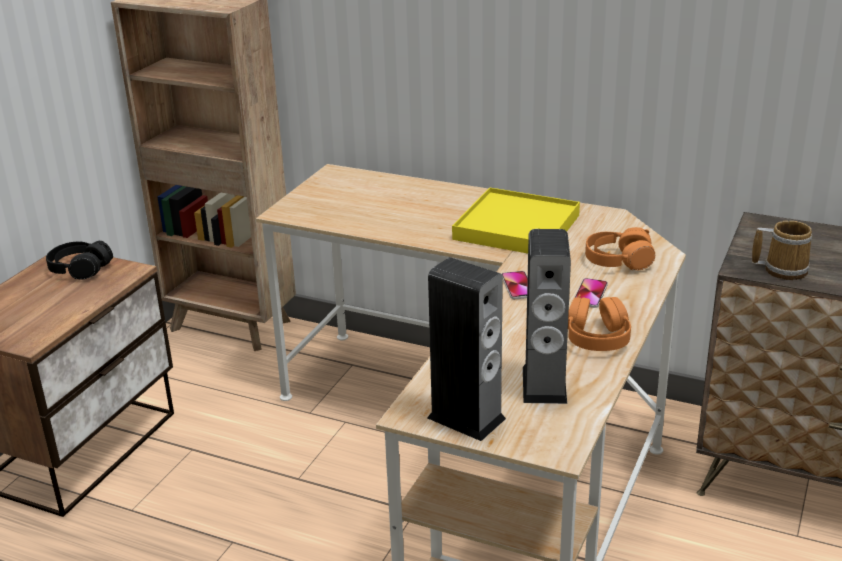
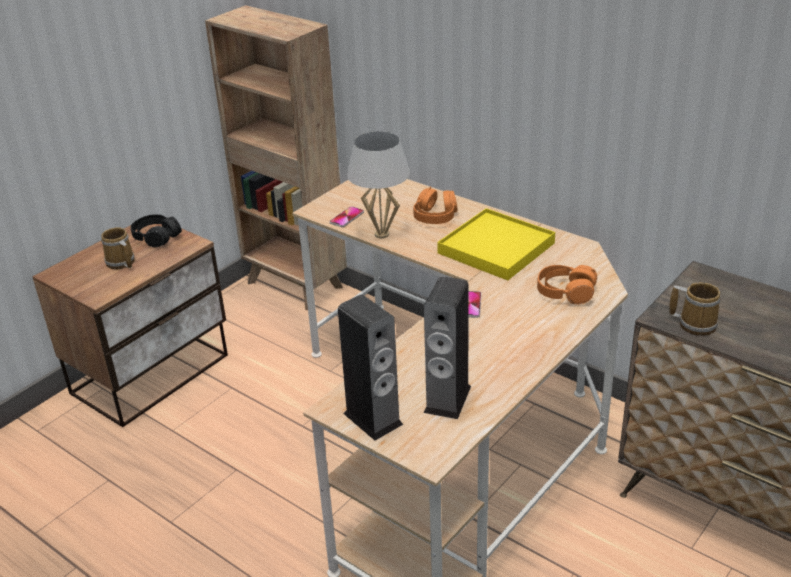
camera: 15 degrees right, 5 degrees up
(43, 302) = (120, 263): none -> mug
(376, 228) = (382, 234): none -> white table lamp
(590, 294) = (526, 321): phone -> phone (347, 218)
(597, 338) = (511, 363): orange headphones -> orange headphones (435, 216)

